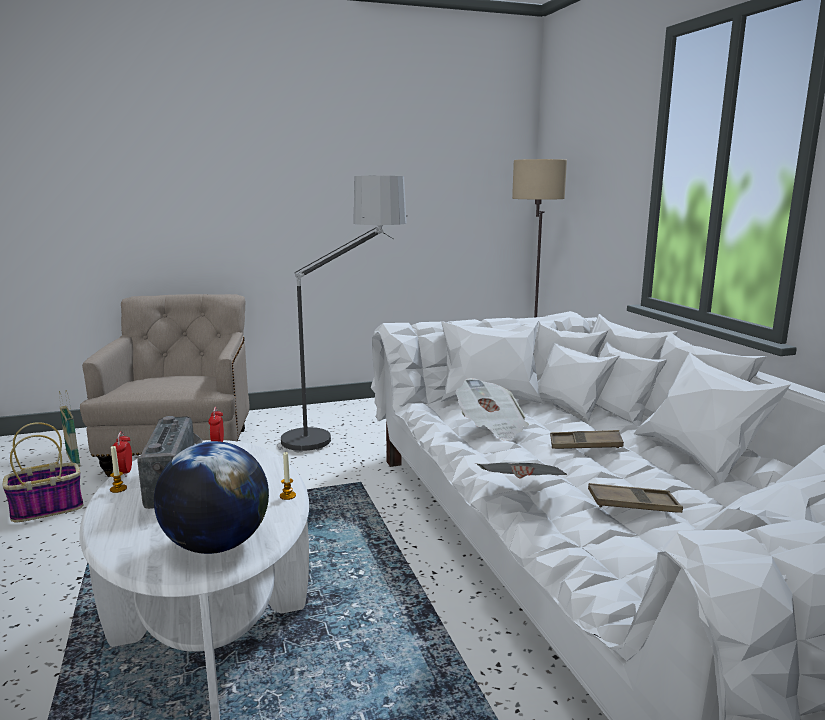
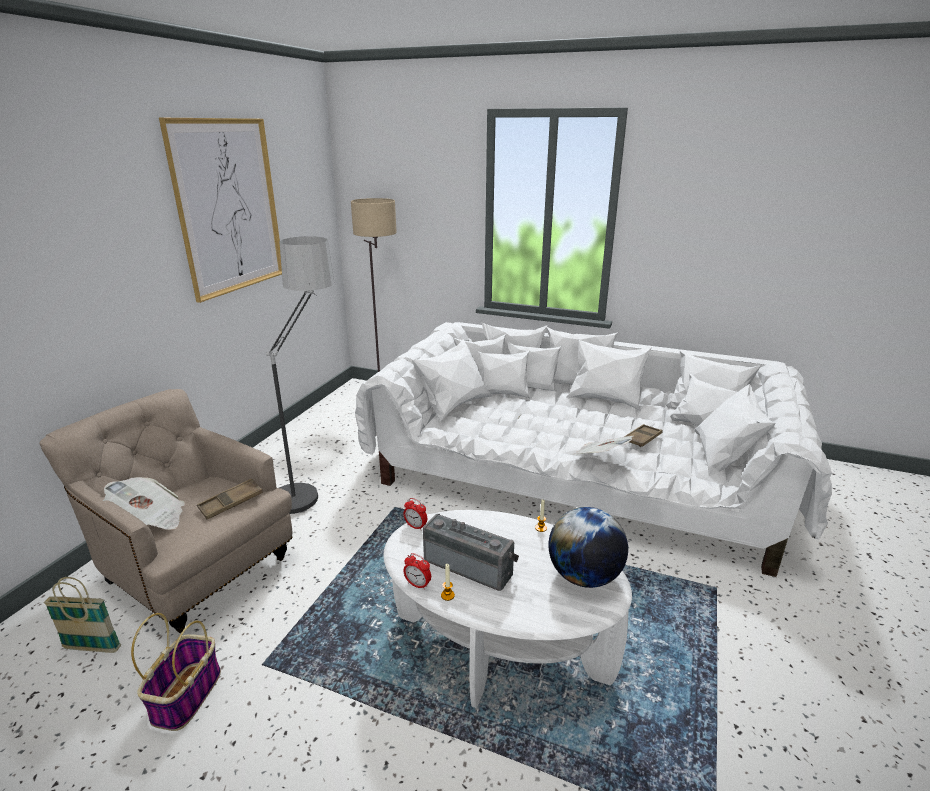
camera: 50 degrees left, 10 degrees up
(370, 153) = (229, 207): none -> picture
(491, 427) = (506, 426): newspaper -> newspaper (150, 519)
(585, 445) = (564, 415): brown tray -> brown tray (231, 502)

